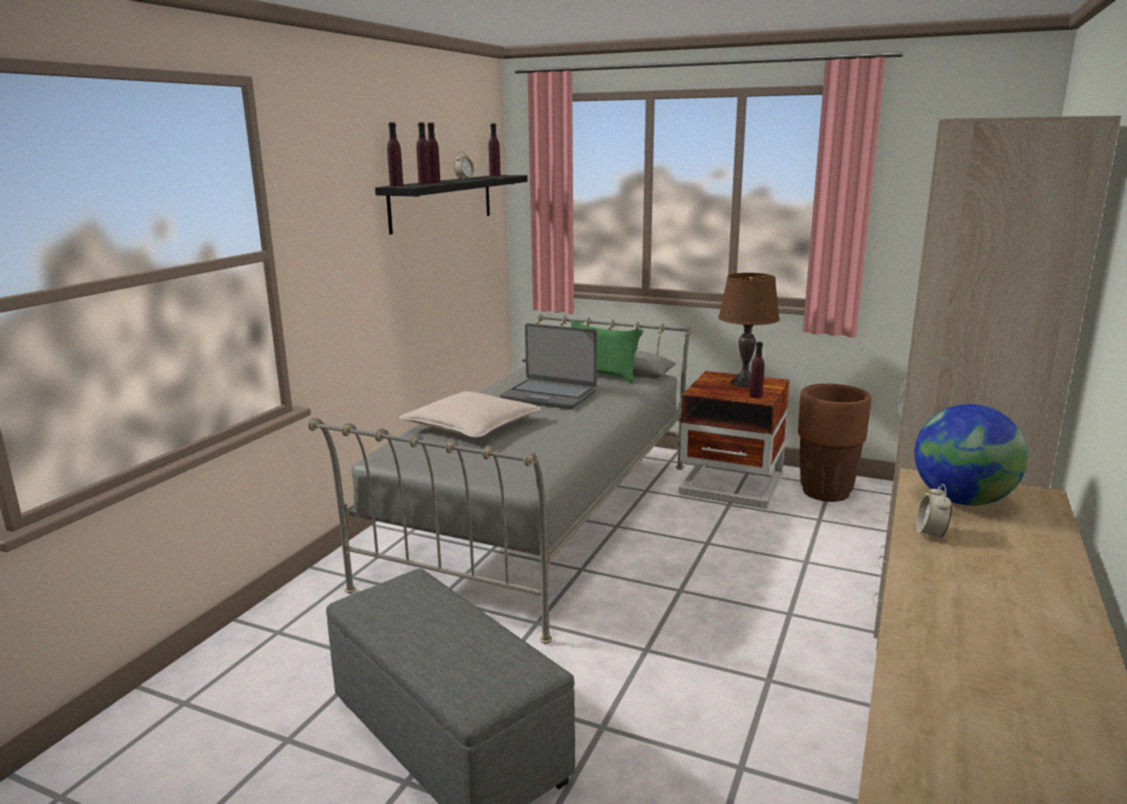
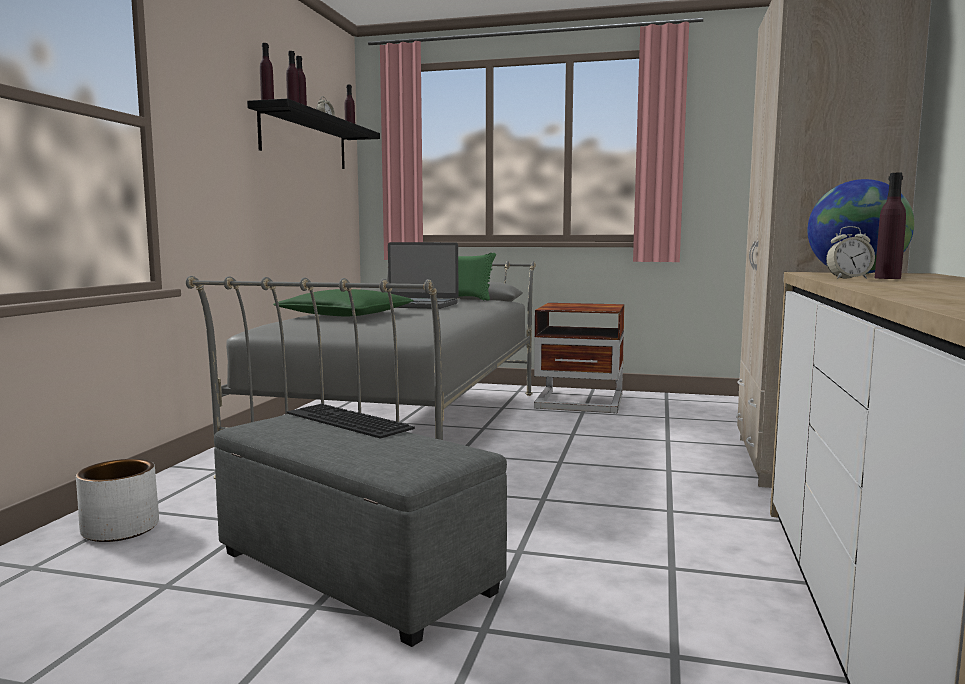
camera: 10 degrees left, 10 degrees down
(257, 657) = (120, 529): none -> white planter
(441, 601) = (344, 421): none -> keyboard
(471, 425) = (345, 315): beige pillow -> green pillow
(744, 383) = (586, 305): brown table lamp -> none
(756, 396) = (601, 309): purple bottle -> purple bottle (887, 278)
(826, 492) = (665, 403): brown planter -> none
(930, 534) = (848, 278): alarm clock -> alarm clock turned 90 degrees counterclockwise

